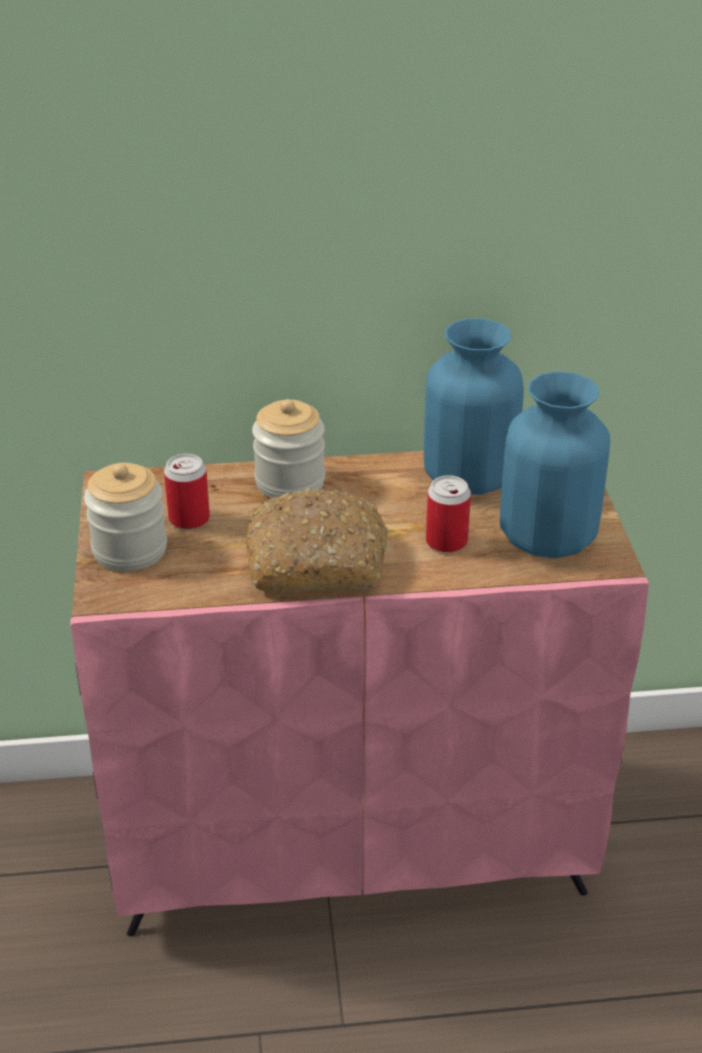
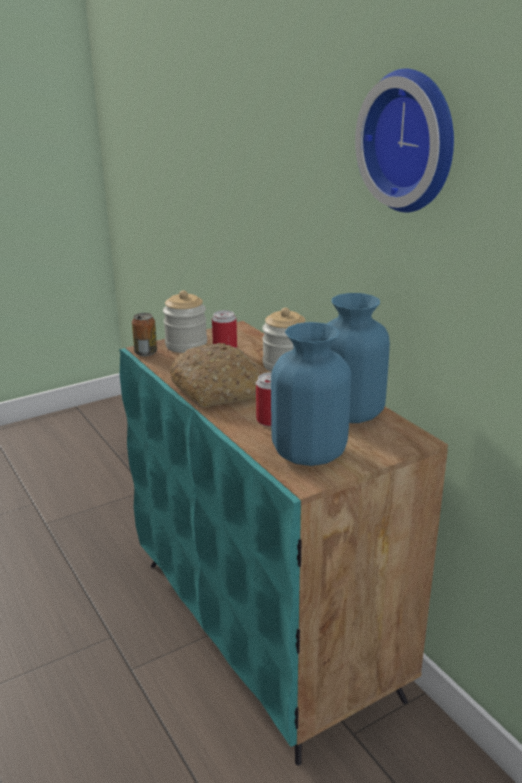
camera: 65 degrees right, 10 degrees down
(120, 598) = (146, 353): none -> can
(353, 840) = (266, 626): pink cabinet -> turquoise cabinet
(480, 107) = (413, 141): none -> wall clock

